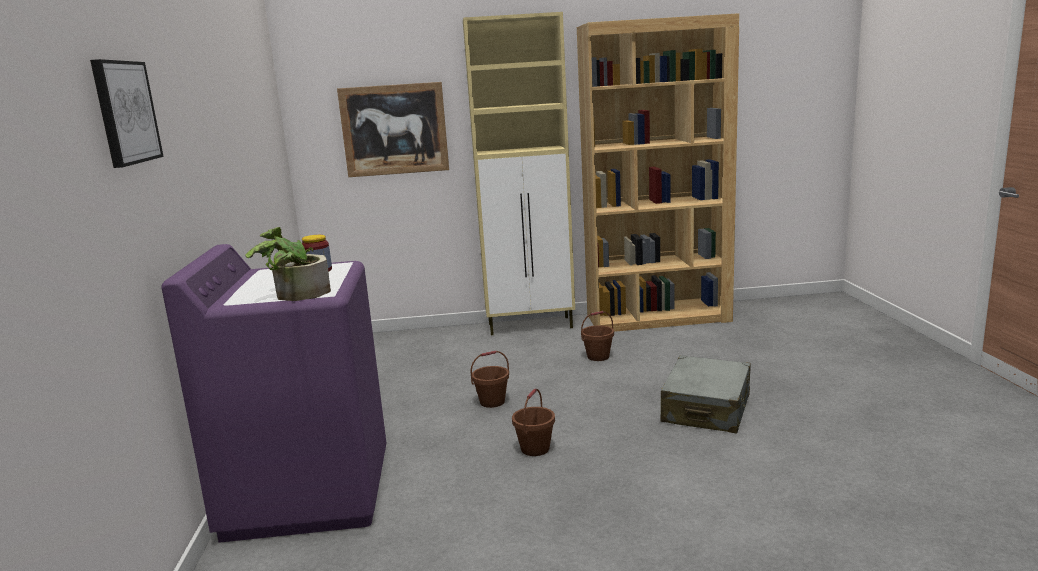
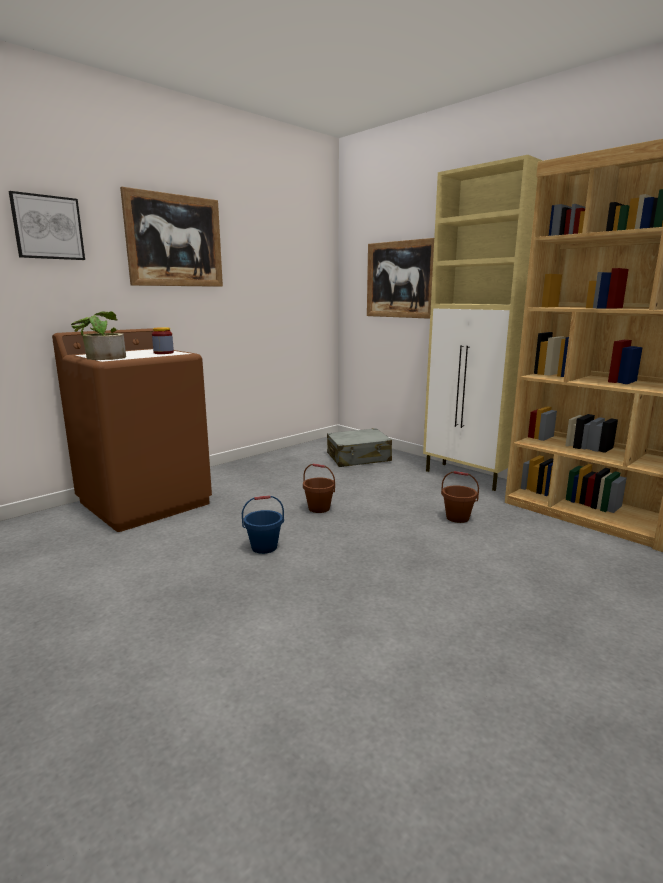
camera: 50 degrees right, 0 degrees up
(202, 110) = (175, 241): none -> picture
(308, 492) = (145, 502): purple washing machine -> brown washing machine
(535, 448) = (264, 547): brown bucket -> blue bucket
(706, 409) = (432, 601): grey suitcase -> grey suitcase (358, 458)

